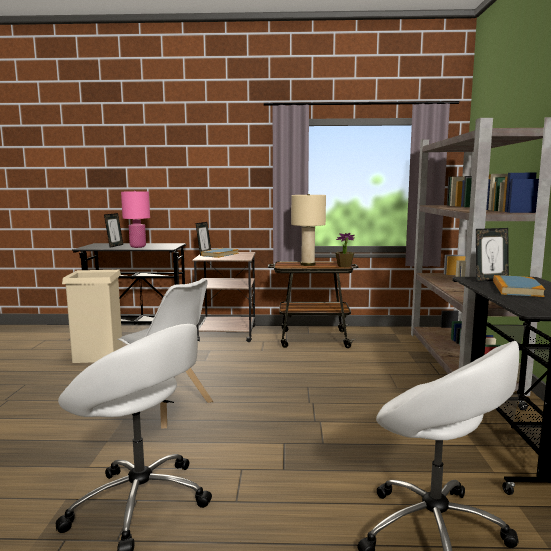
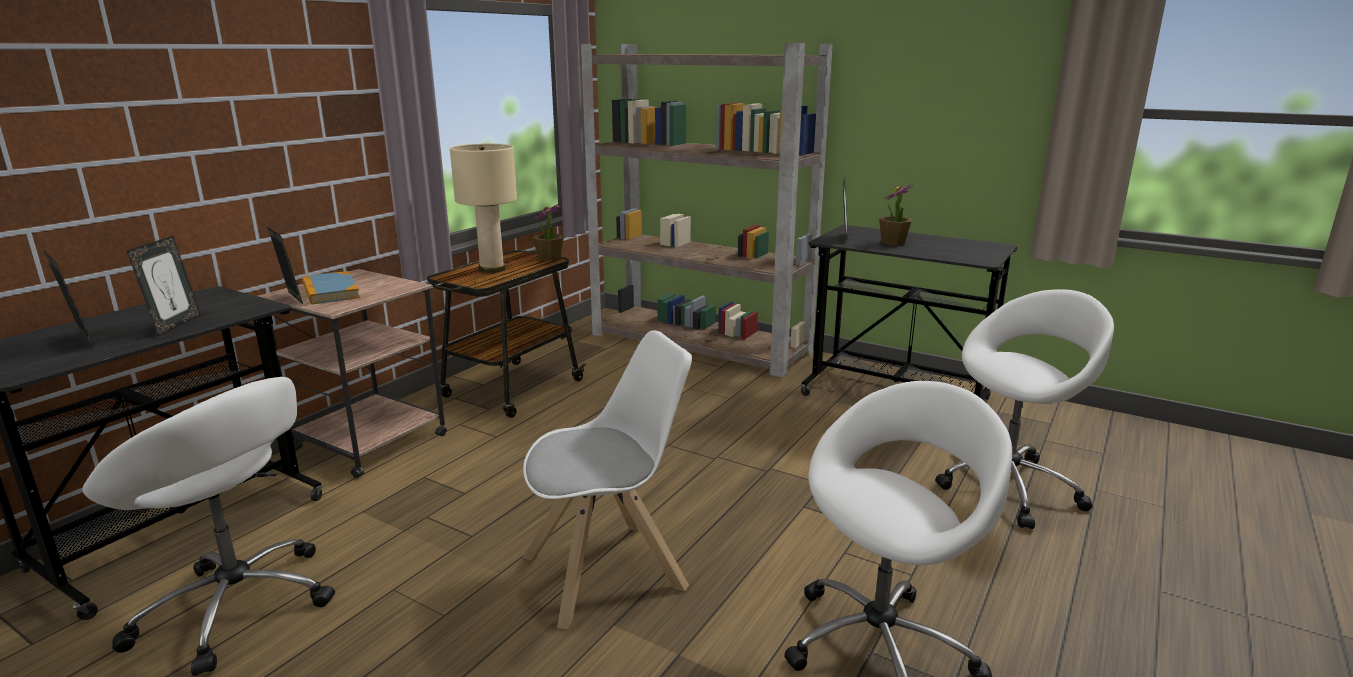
camera: 60 degrees left, 10 degrees up
(98, 355) = (239, 608): beige trash can -> white office chair
(138, 247) = (175, 325): pink table lamp -> picture frame
(516, 289) = (893, 242): book -> potted plant

